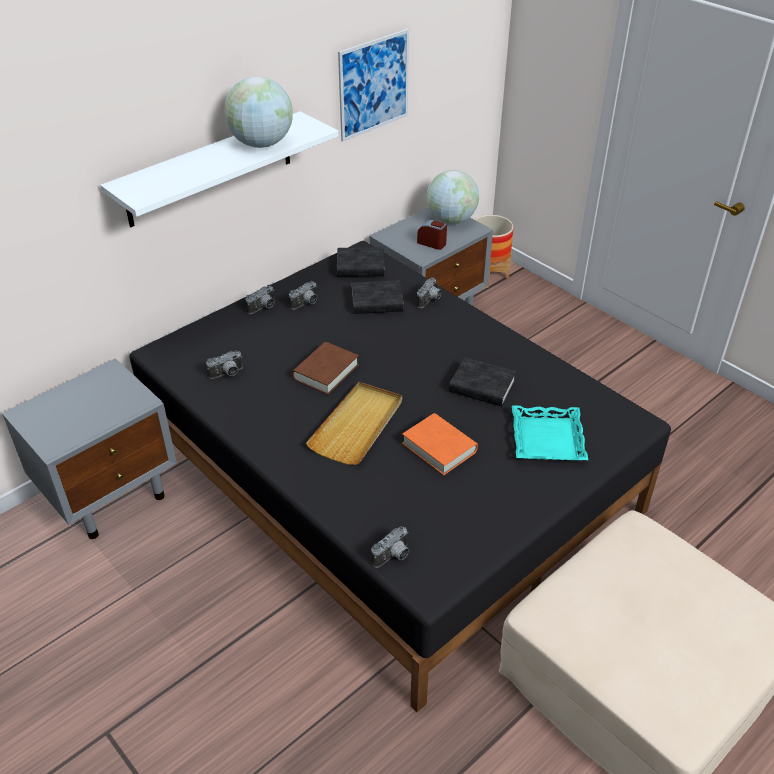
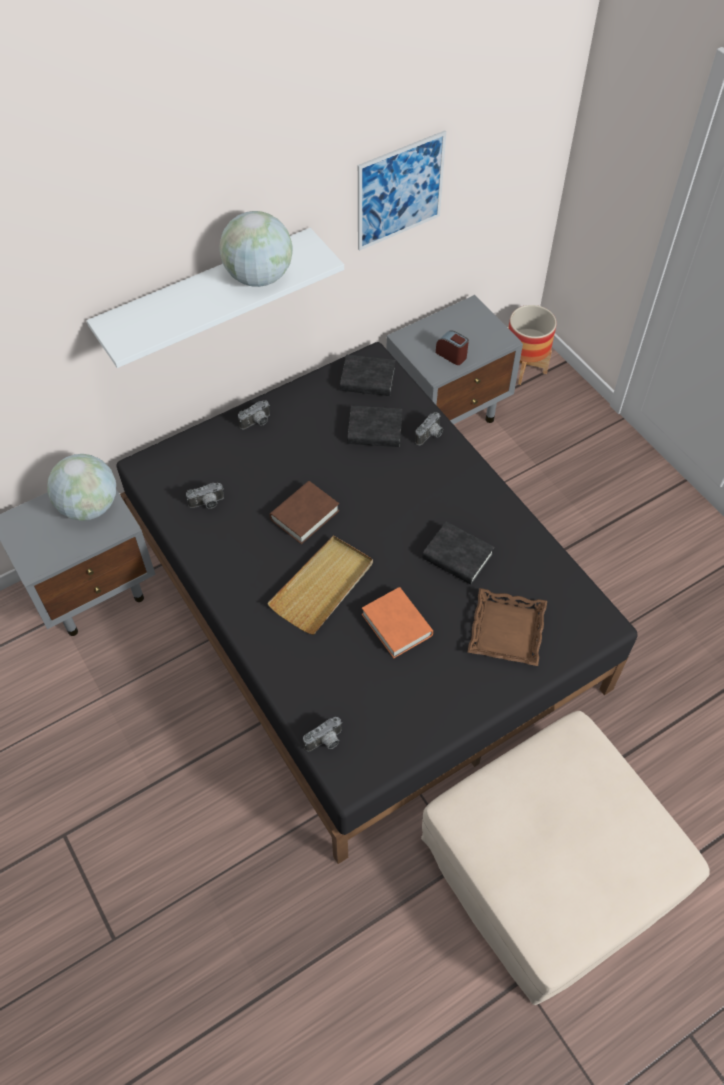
camera: 10 degrees right, 15 degrees up
(306, 304) = (301, 423): camera -> none
(451, 220) = (480, 324): globe -> globe (89, 506)
(548, 439) = (507, 631): turquoise tray -> brown tray

